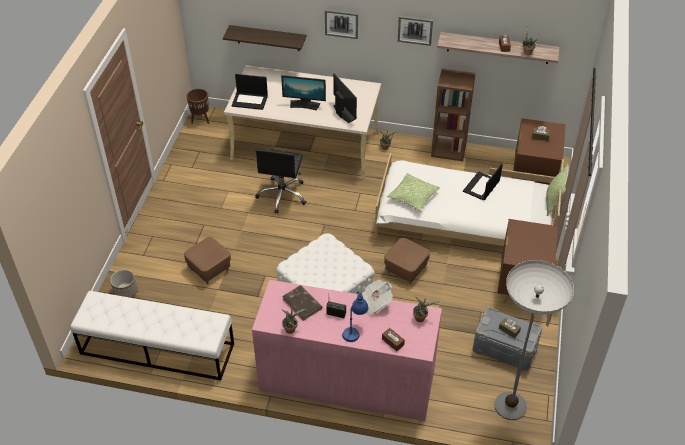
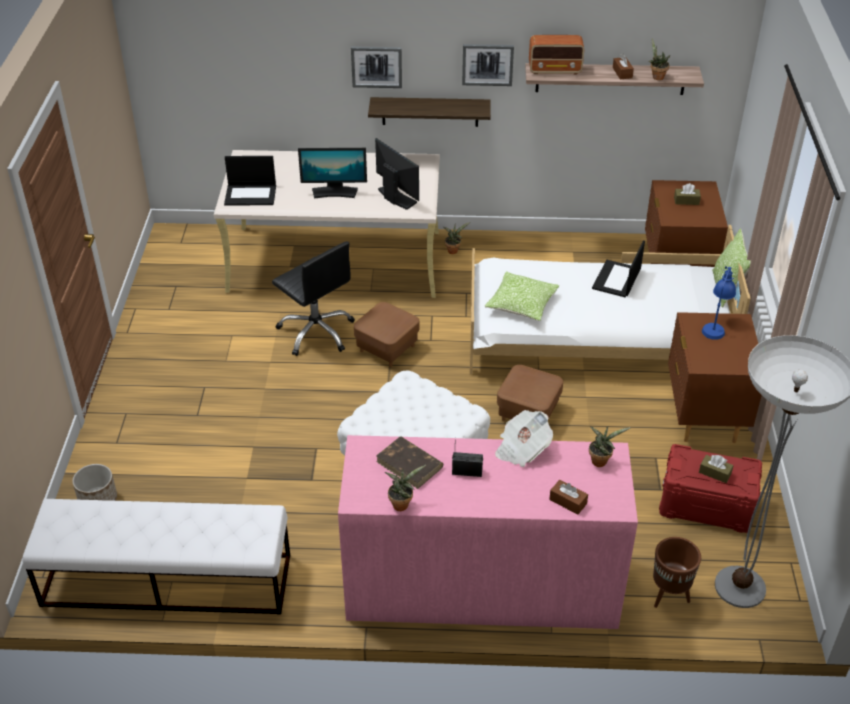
camera: 10 degrees left, 5 degrees down
(201, 120) = (169, 243): brown planter -> brown planter (669, 595)
(209, 269) = (226, 450): brown ottoman -> brown ottoman (387, 348)
(268, 38) = (265, 103): shelf -> shelf (430, 111)
(282, 195) = (316, 332): black office chair -> black office chair turned 45 degrees counterclockwise
(355, 329) = (503, 491): blue table lamp -> blue table lamp (715, 326)
(449, 149) = (545, 244): brown bookcase -> none
(459, 39) = (555, 70): none -> radio
(504, 349) = (706, 506): grey storage box -> red storage box

